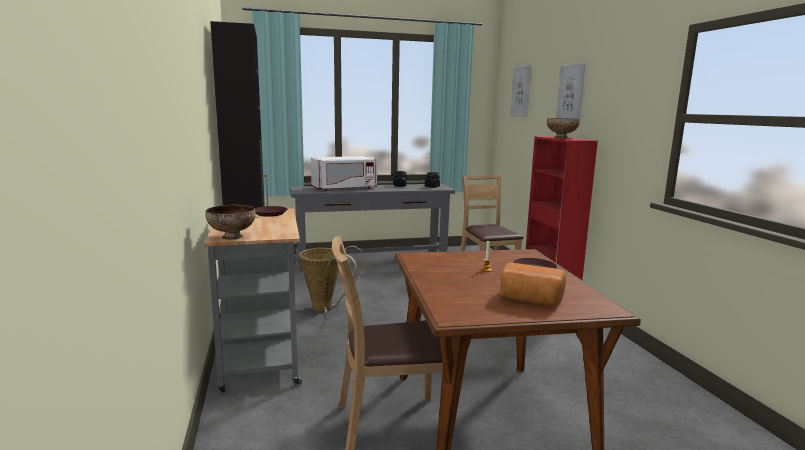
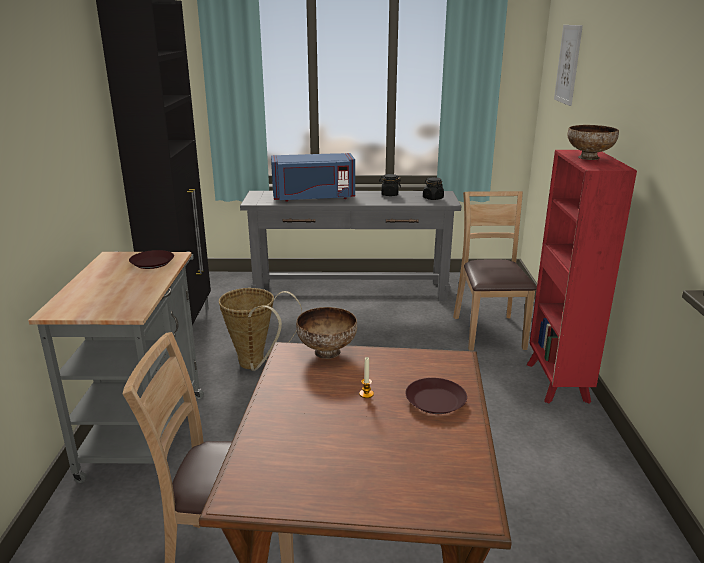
camera: 15 degrees right, 10 degrees up
(231, 237) = (67, 311): bowl -> bowl (326, 352)
(345, 188) = (313, 198): white microwave -> blue microwave
(530, 300) = (374, 472): bread -> none
(570, 94) = (619, 85): picture -> none

